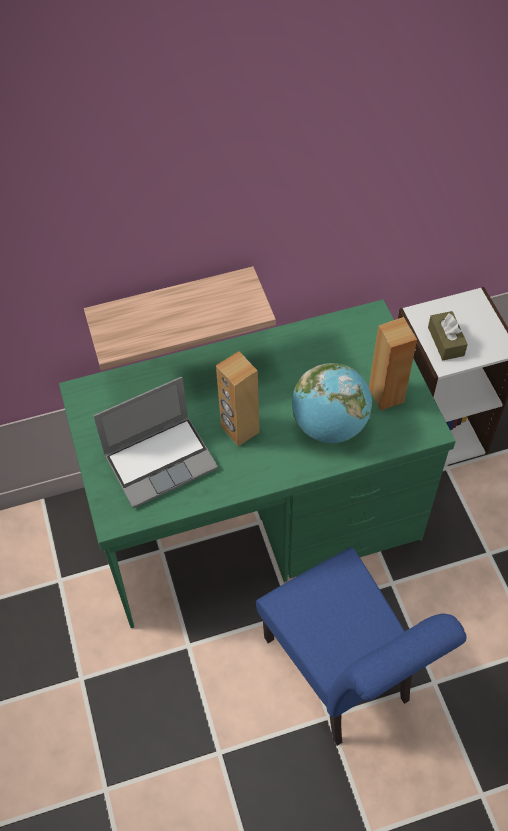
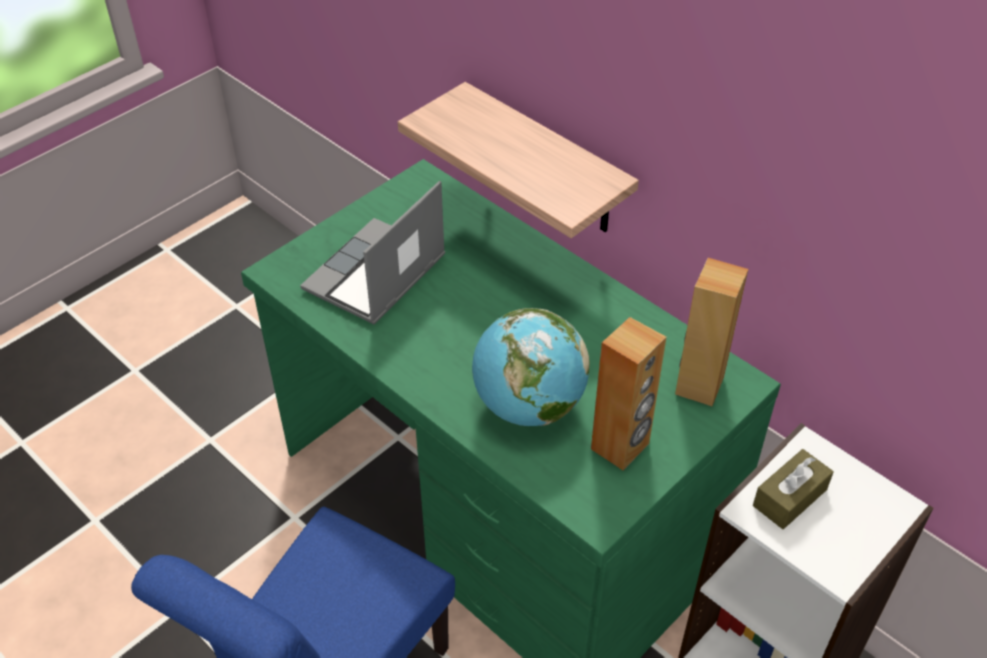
camera: 60 degrees right, 10 degrees down
(161, 460) = (375, 275): laptop -> laptop turned 90 degrees clockwise
(239, 430) = (462, 324): brown speaker -> brown speaker (698, 385)

